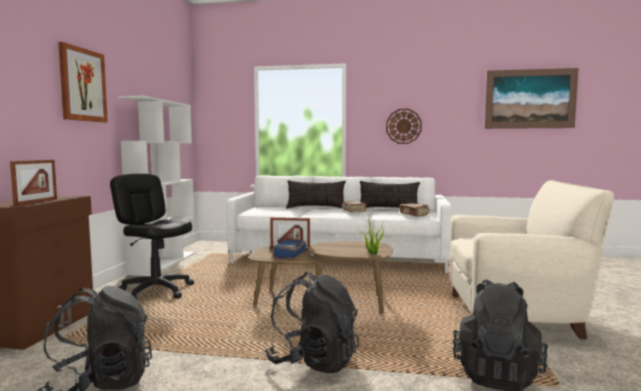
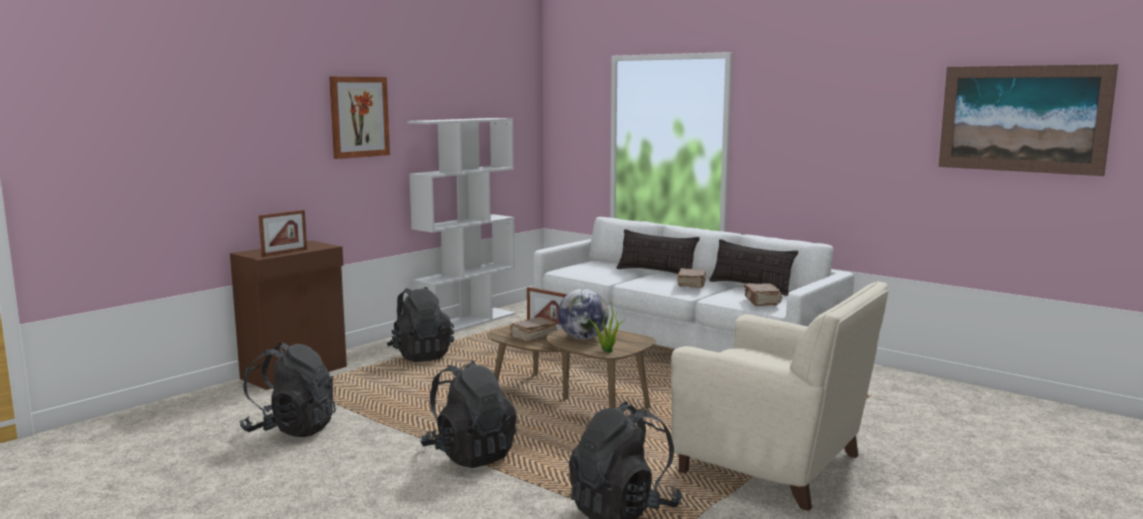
camera: 30 degrees right, 5 degrees up
(156, 291) = (421, 355): black office chair -> black backpack
(289, 255) = (532, 337): blue book -> brown book
(338, 248) = (583, 338): none -> globe
(403, 126) = (810, 154): wall clock -> none

